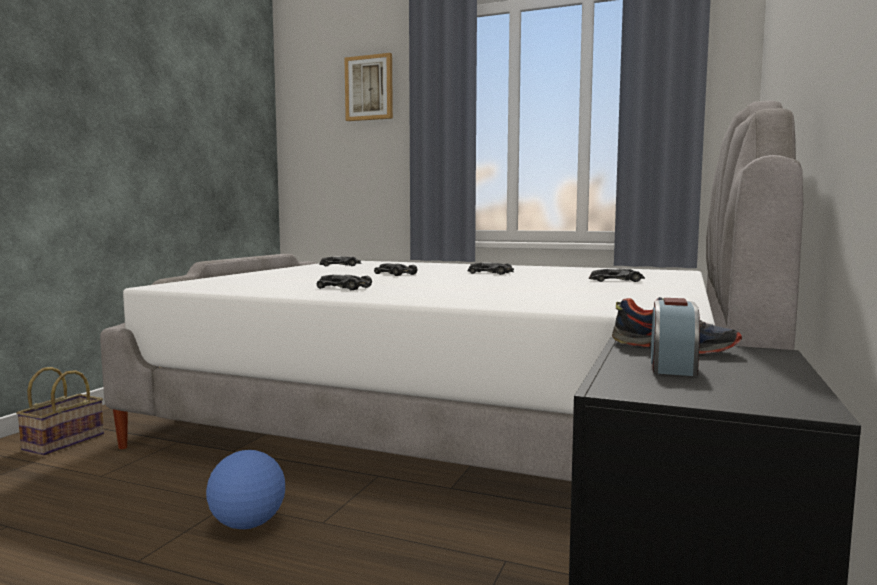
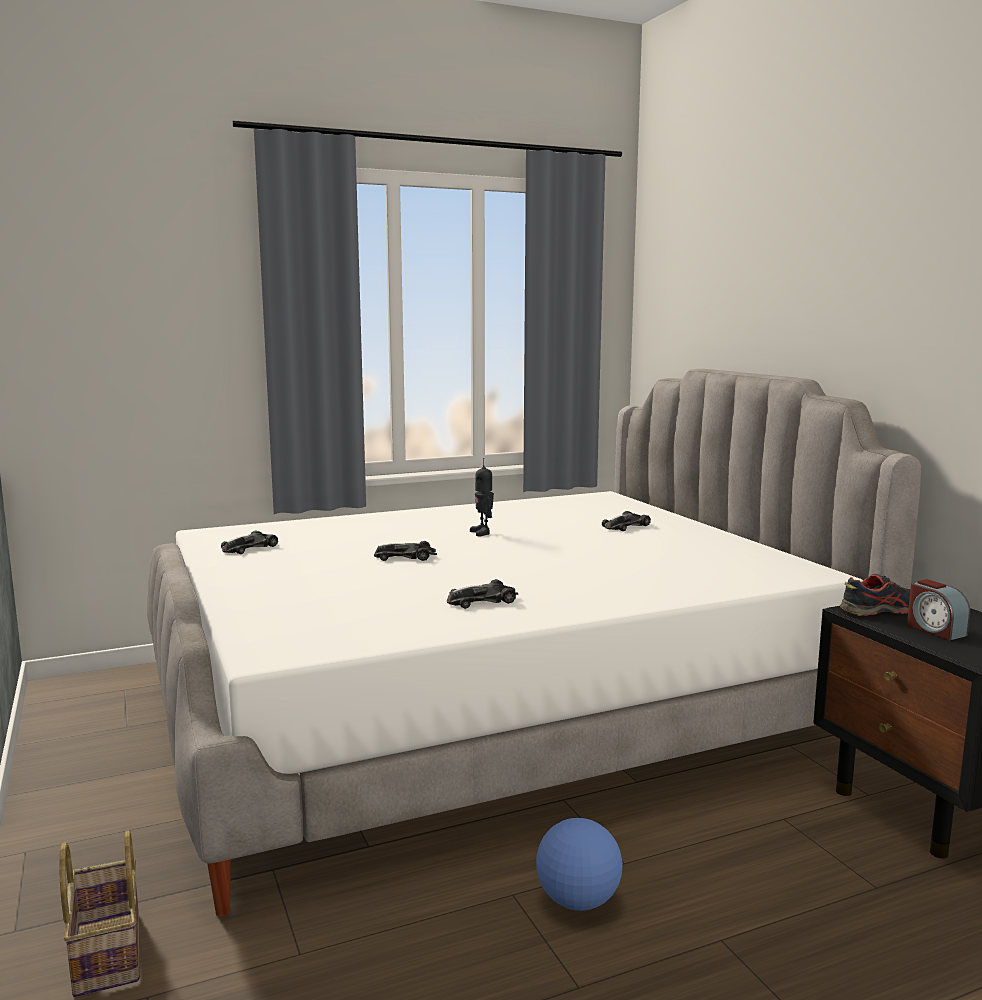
camera: 45 degrees left, 5 degrees up
(369, 88) = (176, 263): picture -> none
(490, 273) = (482, 532): toy car -> toy robot

